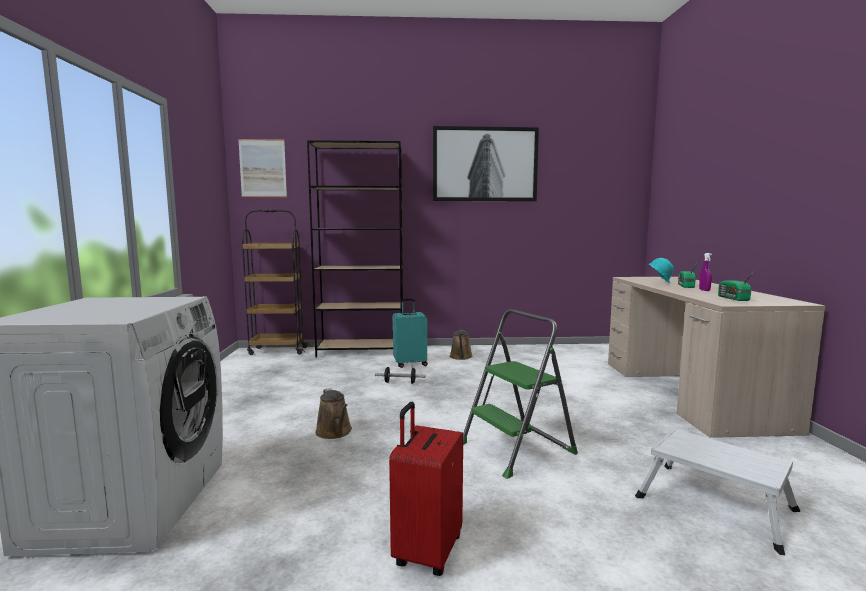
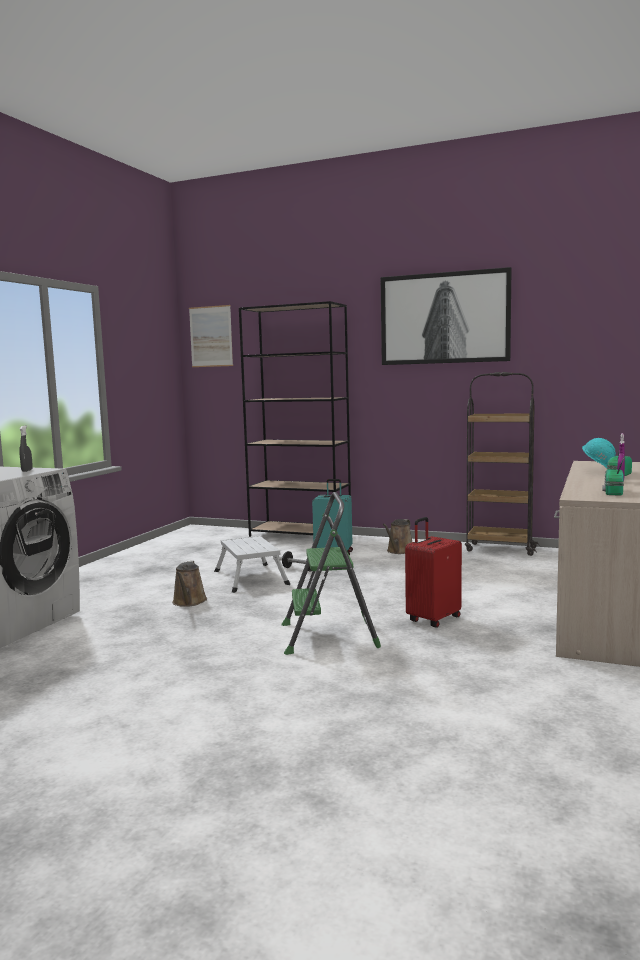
camera: 25 degrees right, 0 degrees up
(157, 301) = (27, 470): none -> grey spray bottle
(278, 351) = (221, 530): brown cart -> brown cart (500, 549)
(426, 551) = (157, 685): red suitcase -> red suitcase (433, 619)
(714, 503) = (449, 702): white step ladder -> white step ladder (250, 577)

